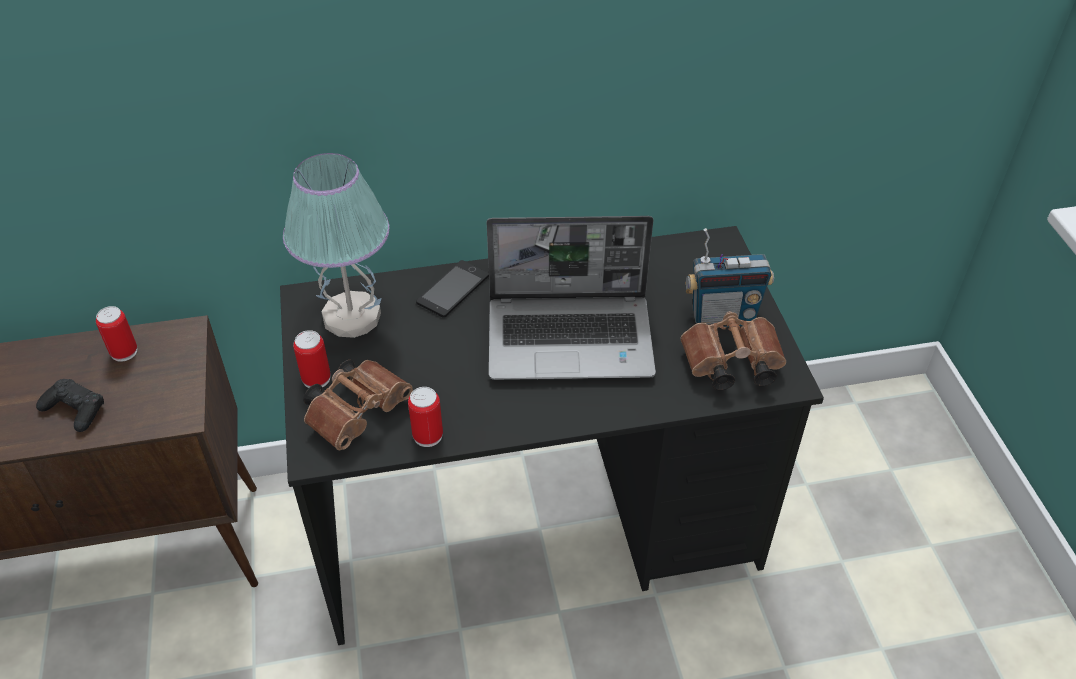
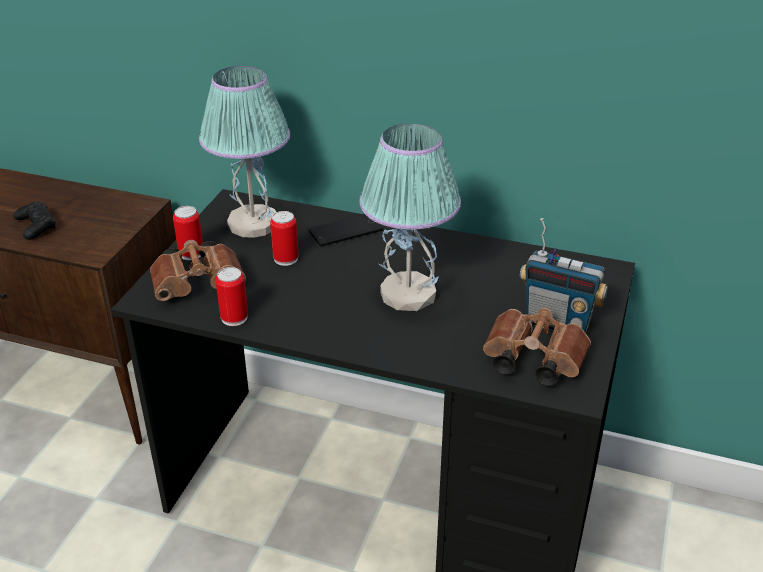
camera: 30 degrees right, 10 degrees down
(124, 352) = (97, 203): can -> can (286, 258)
(572, 338) = (409, 294): laptop -> table lamp

